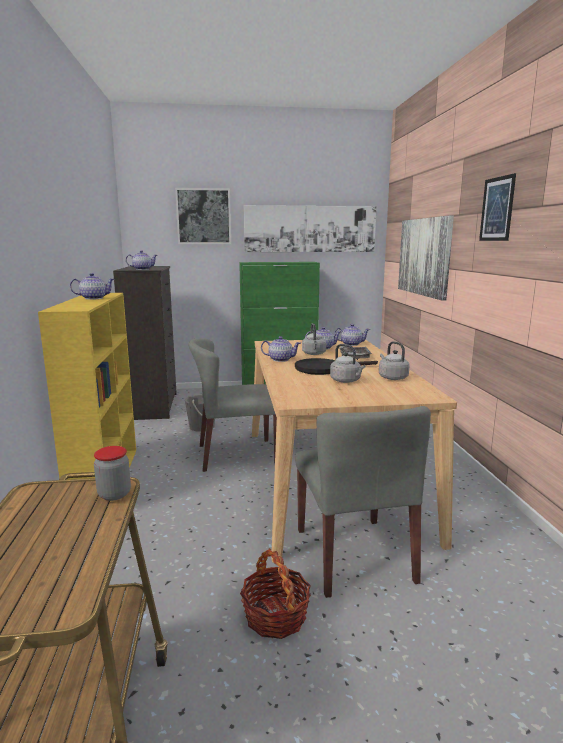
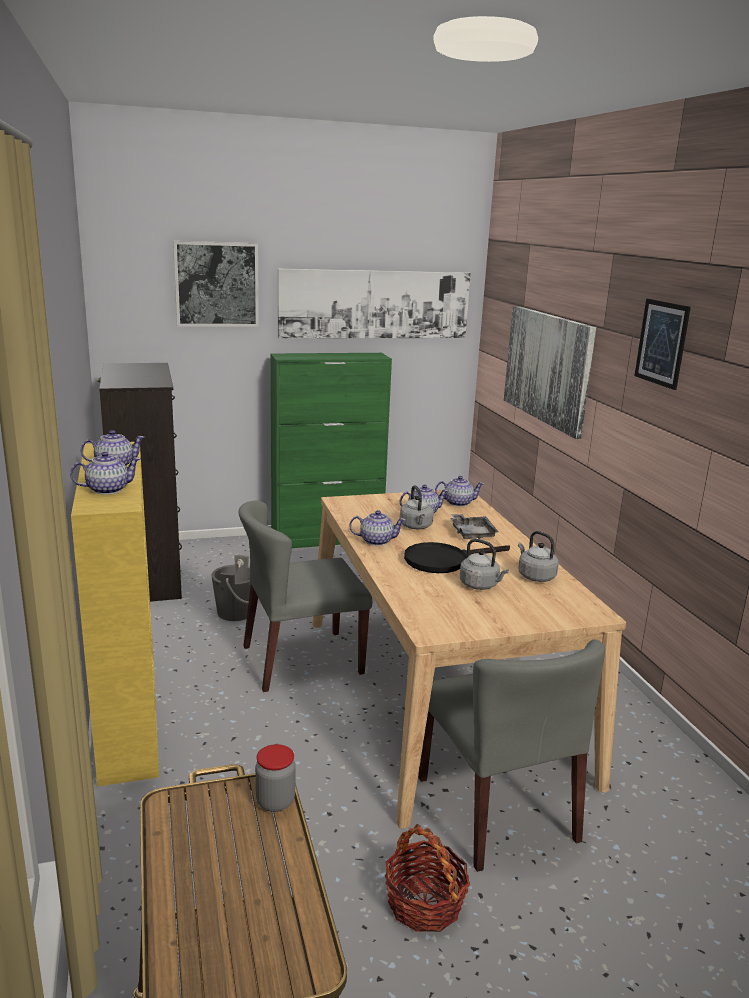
camera: 10 degrees left, 5 degrees up
(142, 269) = (140, 382): teapot -> teapot (107, 490)

